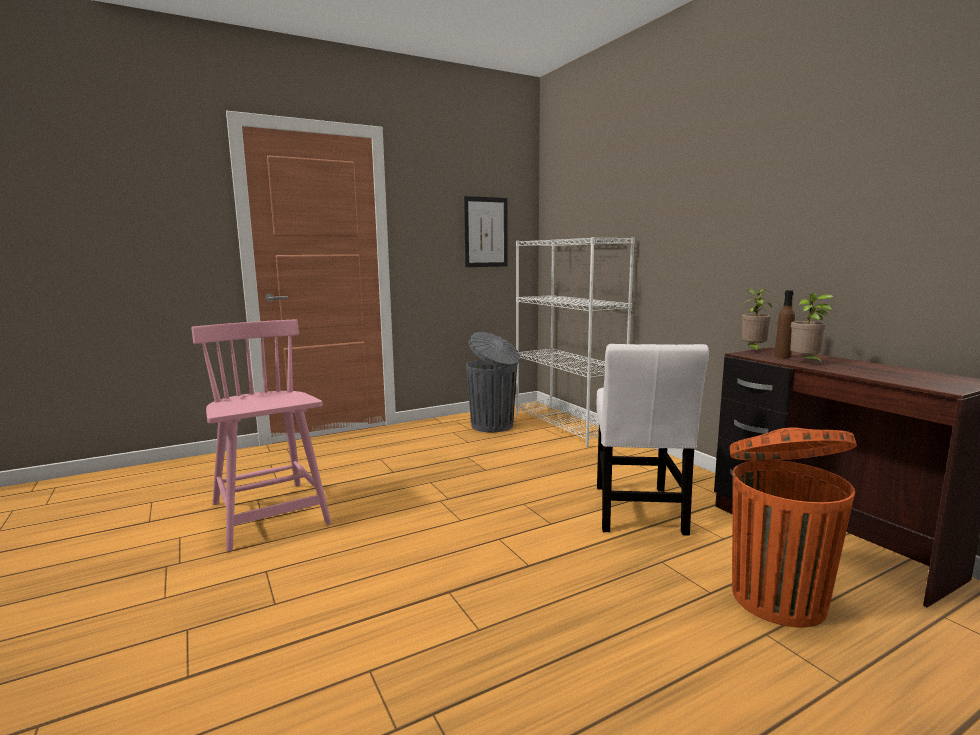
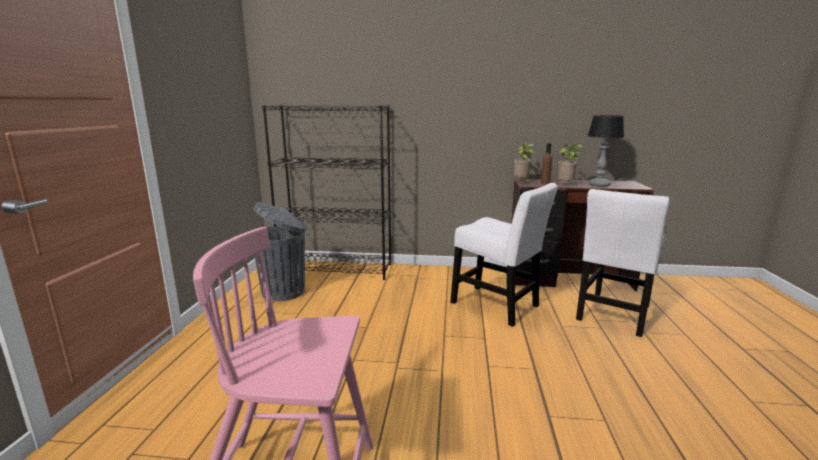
camera: 55 degrees left, 5 degrees up
(486, 232) = (220, 95): picture -> none
(567, 425) = (337, 269): white bookcase -> black bookcase
(776, 597) = (613, 315): orange trash can -> white chair
(871, 372) = (599, 185): none -> table lamp

